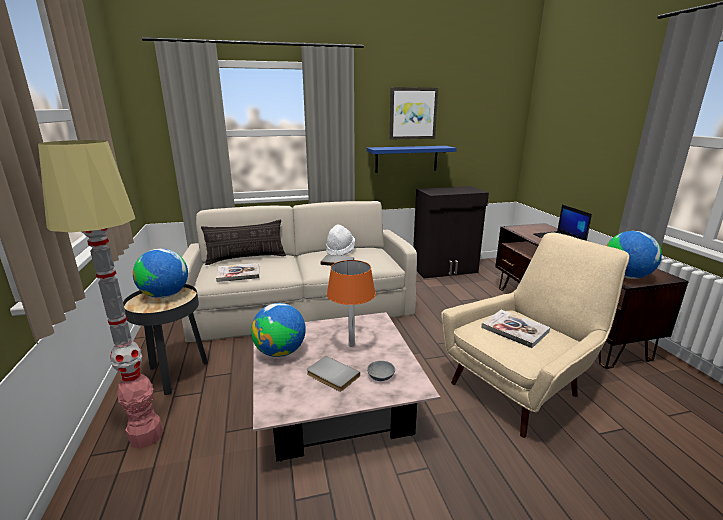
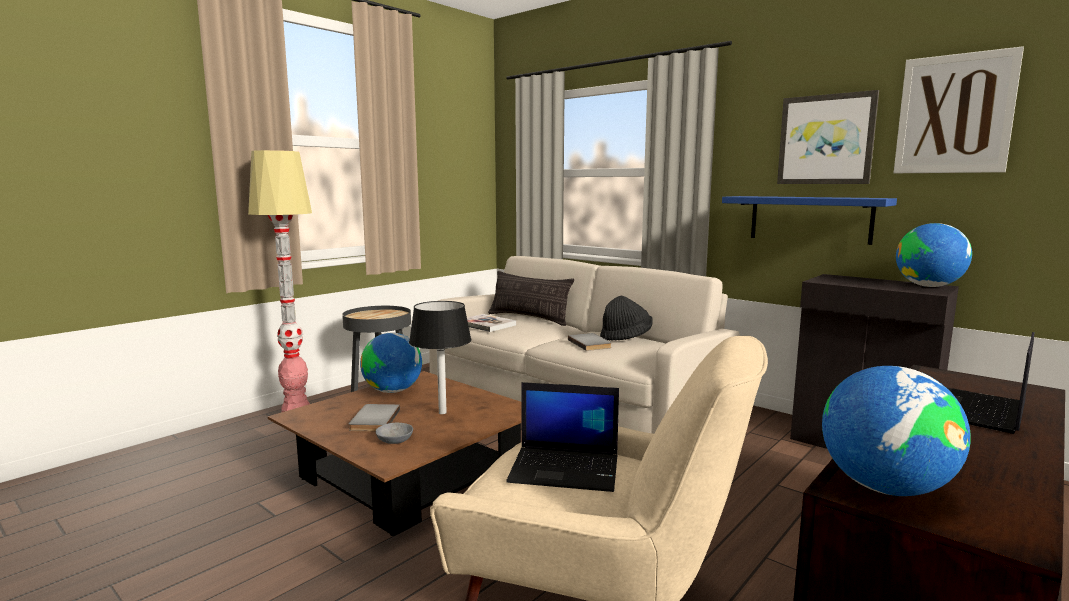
camera: 55 degrees right, 10 degrees down
(165, 295) = (387, 314): globe -> globe (929, 286)
(336, 400) = (412, 474): pink coffee table -> brown coffee table
(340, 251) = (626, 337): white hat -> black hat
(351, 345) = (442, 413): orange table lamp -> black table lamp
(467, 103) = (954, 114): none -> picture
(515, 329) = (566, 469): book -> laptop

